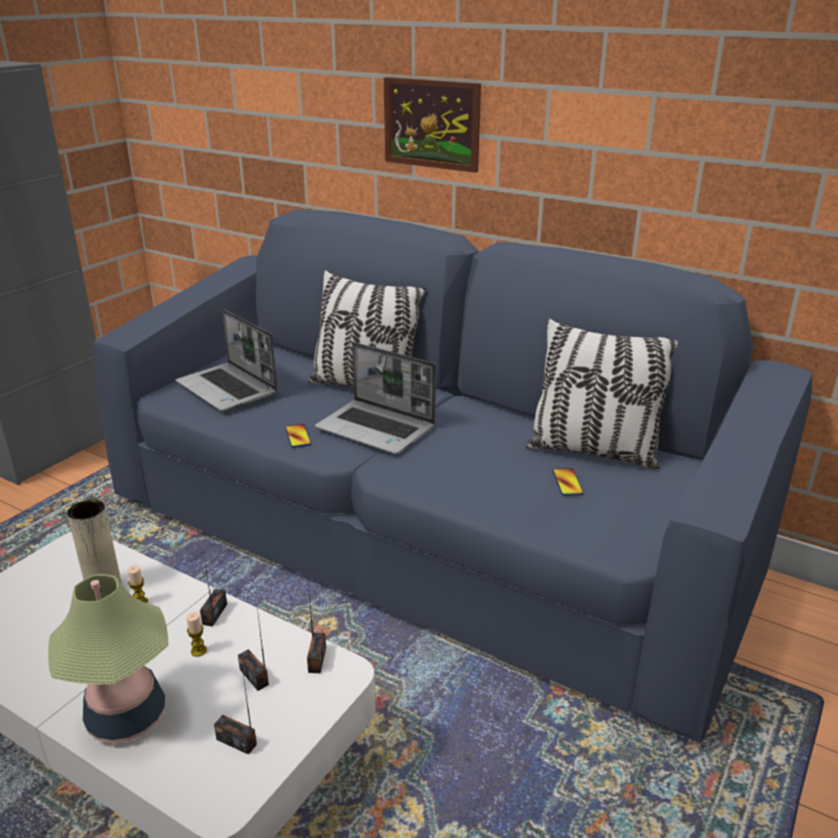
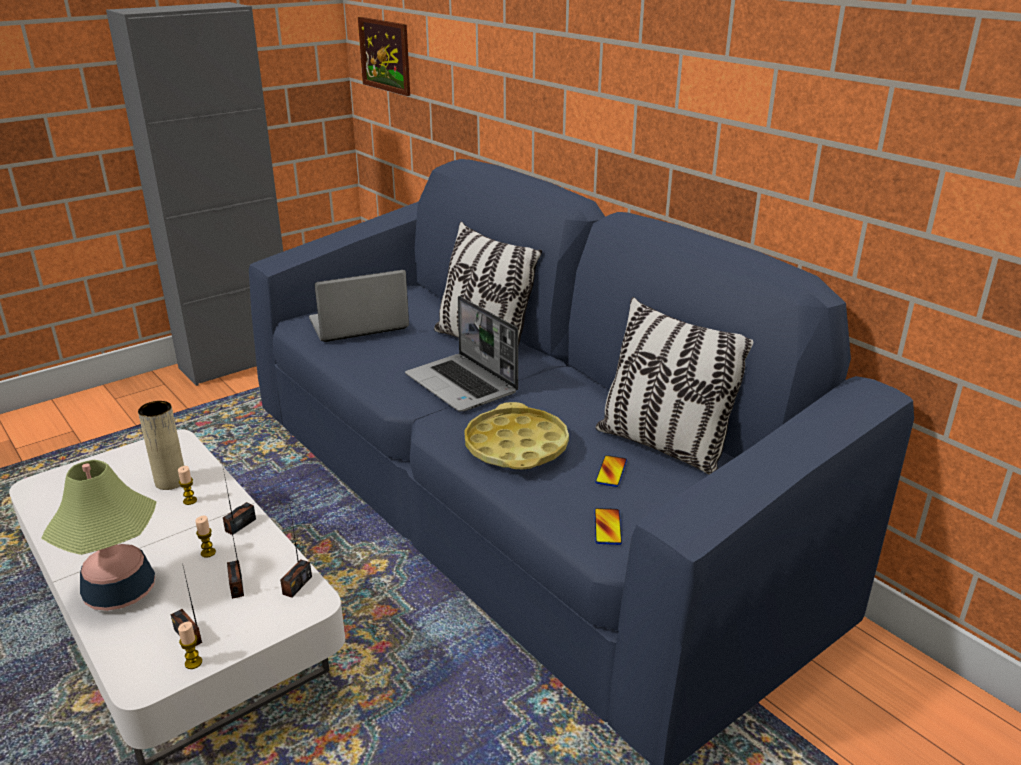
camera: 20 degrees right, 0 degrees up
(228, 389) = (357, 325): laptop -> laptop turned 90 degrees clockwise
(262, 768) = (193, 663): none -> candle
(298, 436) = (386, 379): phone -> phone (607, 527)
(431, 124) = (578, 83): picture -> picture (385, 55)
(470, 476) = (516, 446): none -> yellow tray

